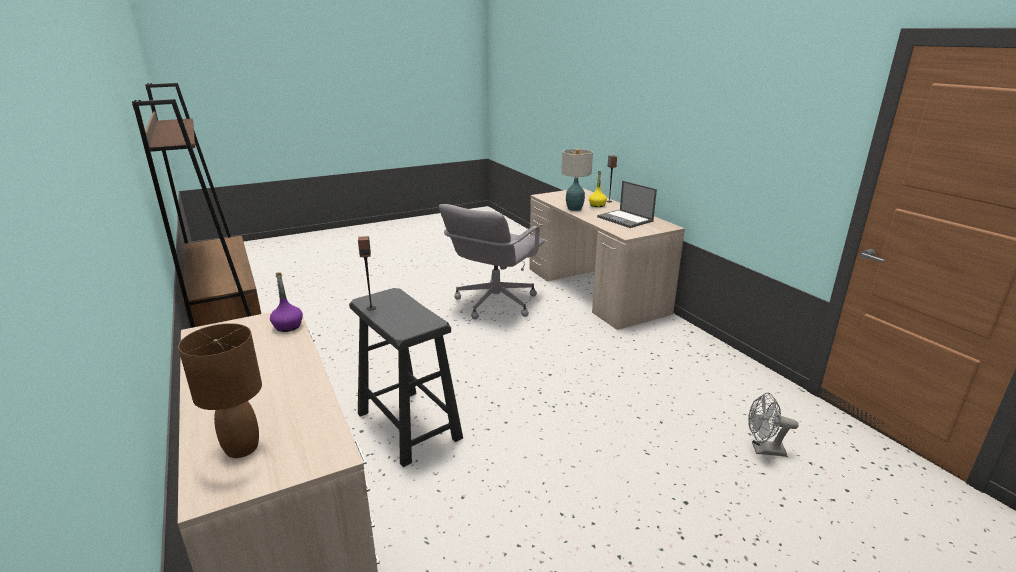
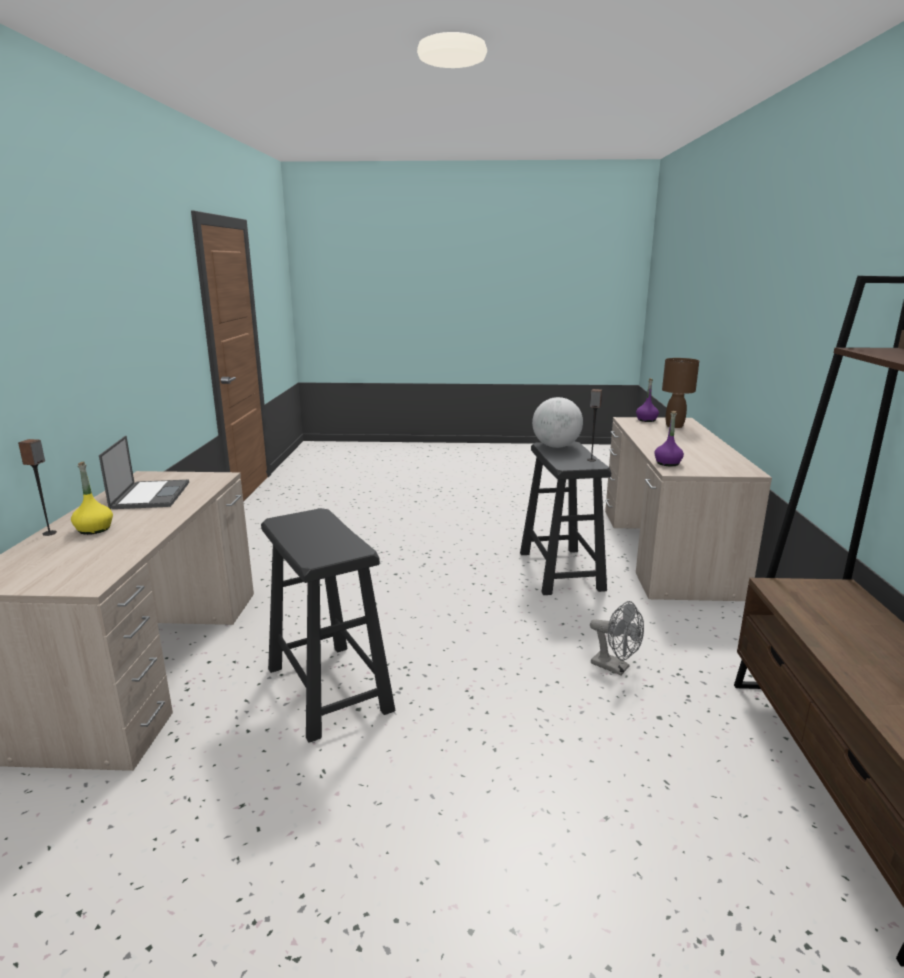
camera: 150 degrees left, 5 degrees down
(292, 464) = (646, 420): none -> purple bottle
(417, 322) = (556, 446): none -> globe
(494, 303) = (329, 690): grey office chair -> black stool
(574, 208) = (147, 530): table lamp -> none
(763, 450) = (332, 504): grey fan -> grey fan (615, 667)

